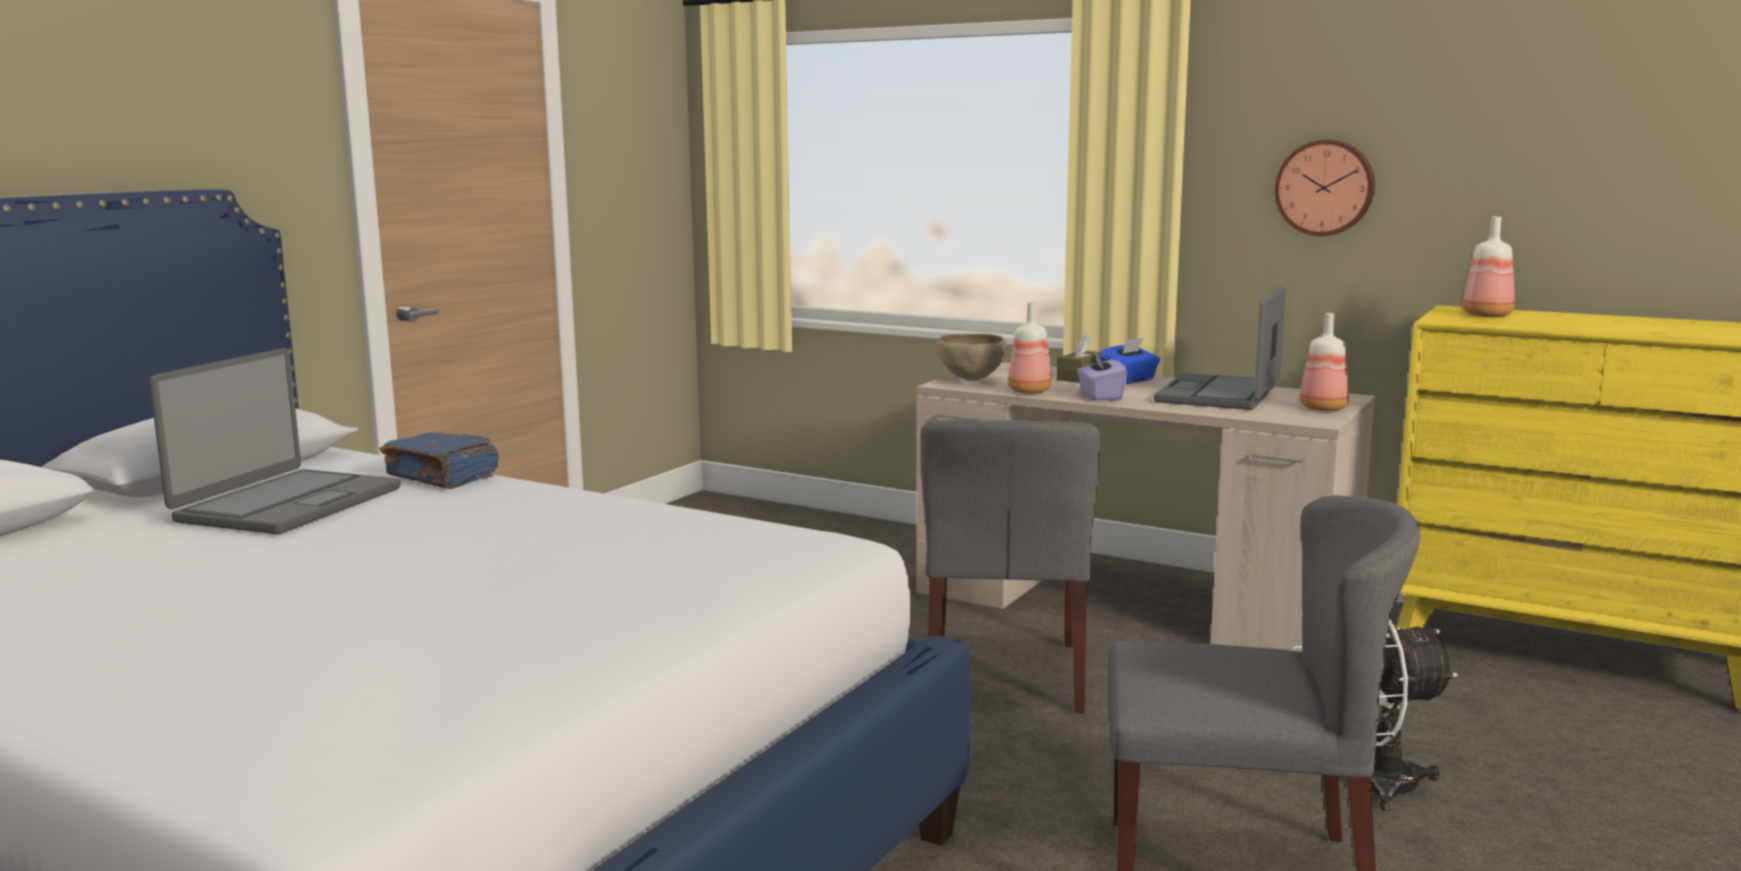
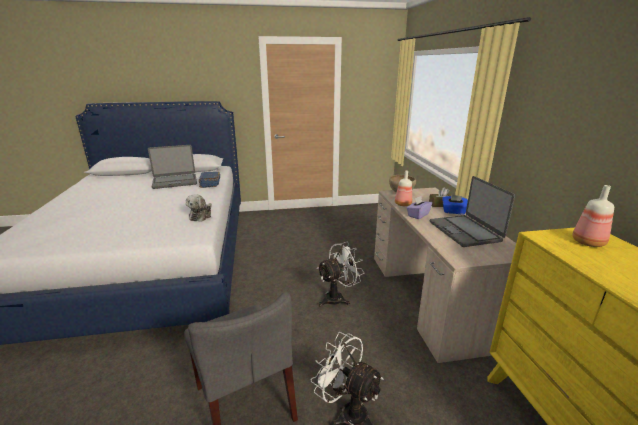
camera: 50 degrees right, 10 degrees up
(699, 520) = (201, 215): none -> plush toy
(1005, 675) = (338, 298): grey chair -> white fan
(1220, 395) = (465, 231): laptop -> laptop turned 90 degrees counterclockwise
(1322, 408) = (486, 255): bottle -> none
(1325, 187) = (561, 144): wall clock -> none

